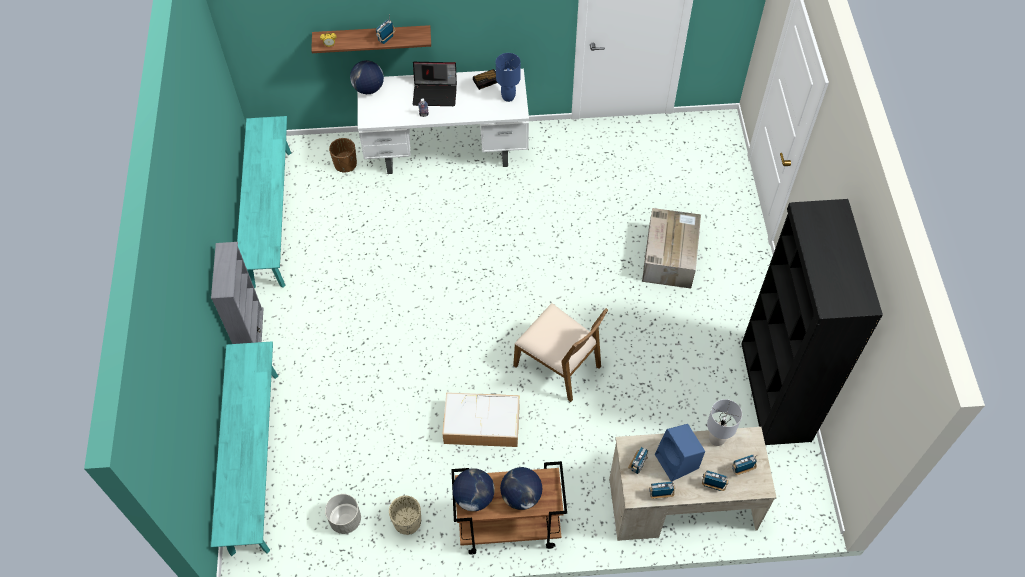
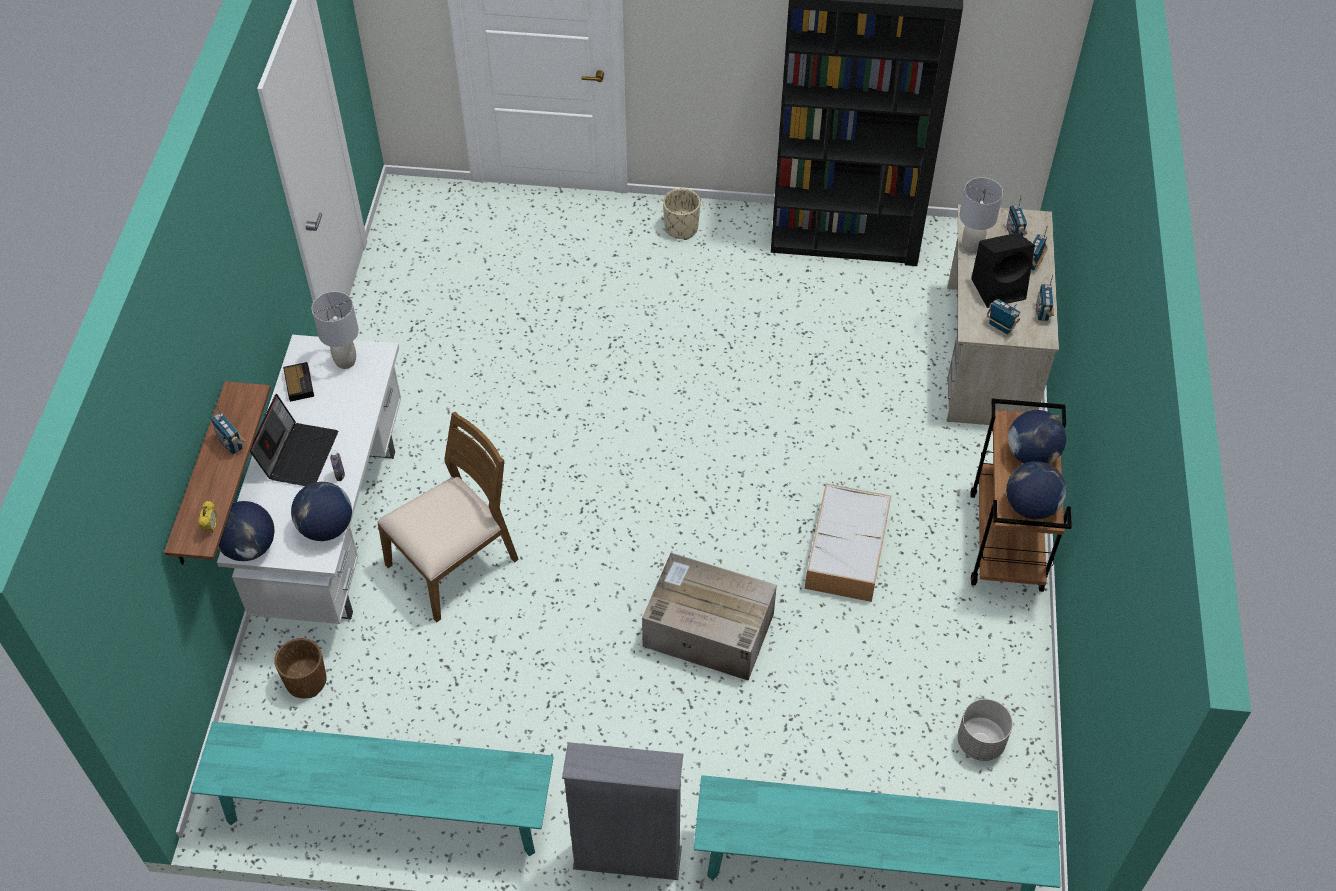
camera: 80 degrees left, 5 degrees down
(386, 117) = (326, 528): none -> globe
(407, 521) = (988, 662): beige planter -> beige planter (681, 228)
(508, 97) = (346, 361): blue table lamp -> grey table lamp
(558, 365) = (767, 447): brown chair -> brown chair (454, 563)
(669, 256) = (617, 295): cardboard box -> cardboard box (706, 630)
(677, 462) = (999, 288): blue speaker -> black speaker

